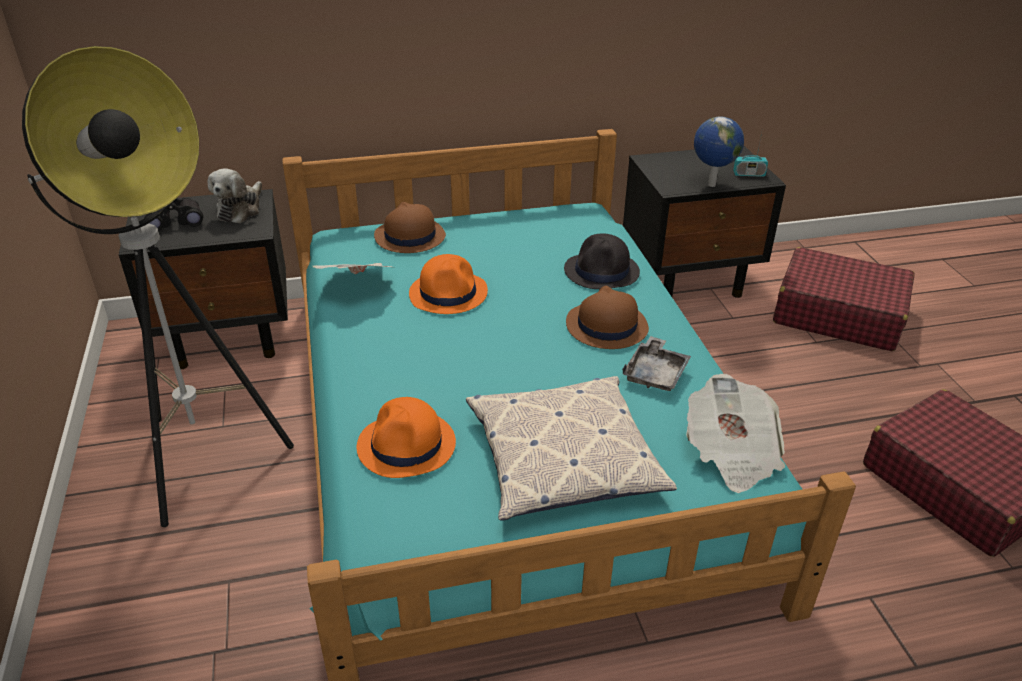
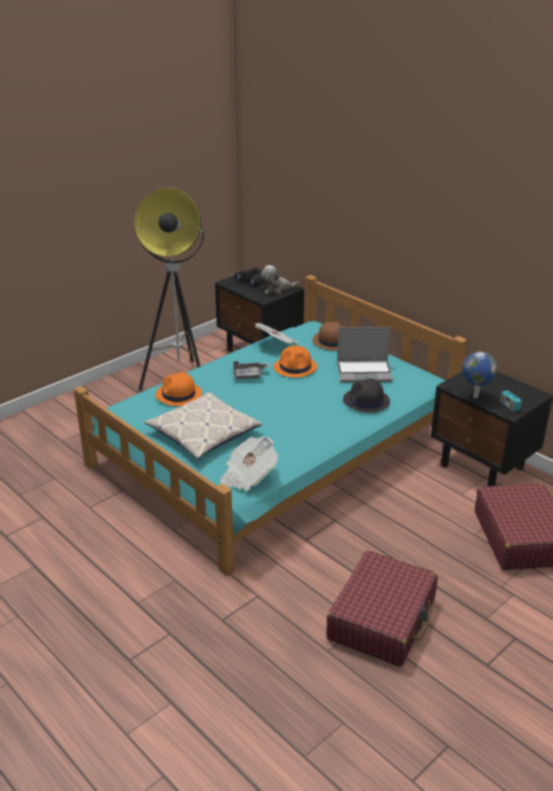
camera: 60 degrees right, 5 degrees down
(523, 244) = (364, 372): none -> laptop
(606, 326) = (315, 416): brown hat -> none
(655, 373) = (290, 440): grey tray -> grey tray (249, 375)

